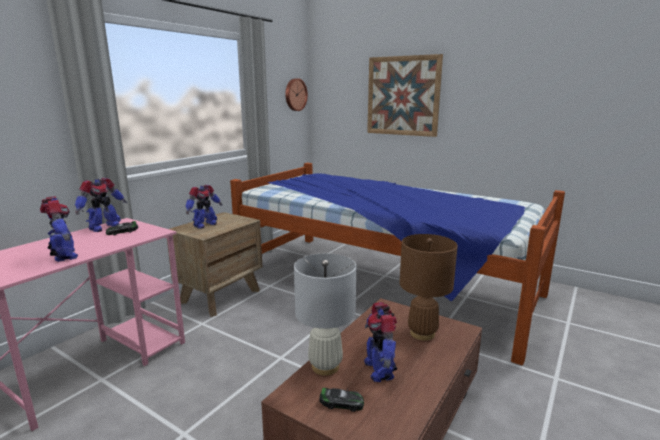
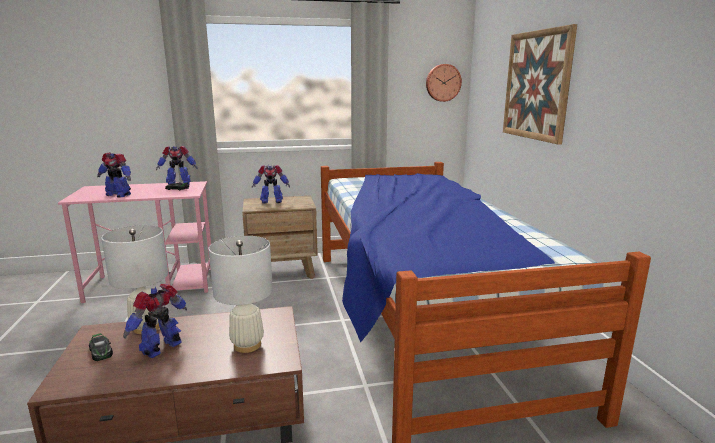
camera: 45 degrees right, 0 degrees up
(63, 256) = (118, 195): toy robot -> toy robot turned 105 degrees clockwise
(422, 333) = (247, 345): brown table lamp -> white table lamp

